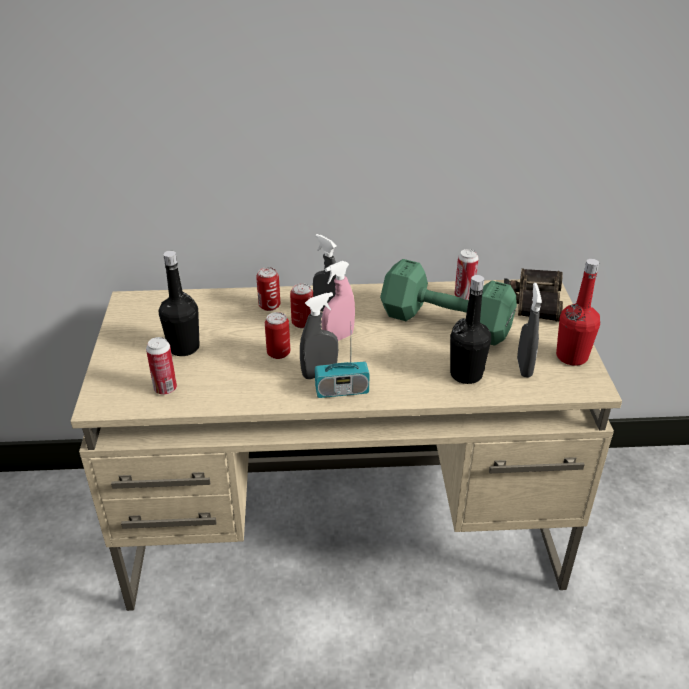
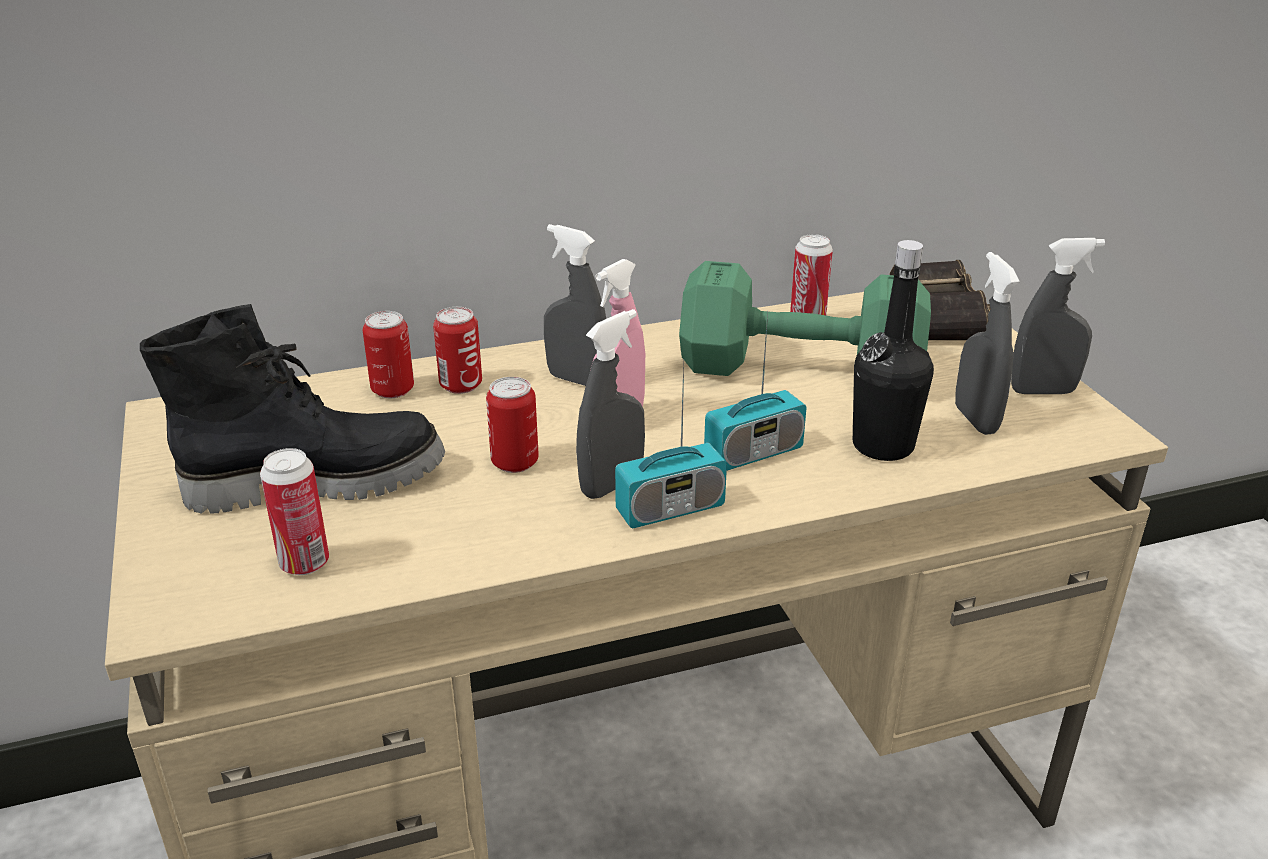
camera: 15 degrees left, 5 degrees down
(184, 347) = (316, 480): black bottle -> black boot
(302, 323) = (538, 405): can -> can (392, 390)
(397, 367) = (753, 453): none -> radio
(571, 356) = (1042, 391): red bottle -> grey spray bottle

